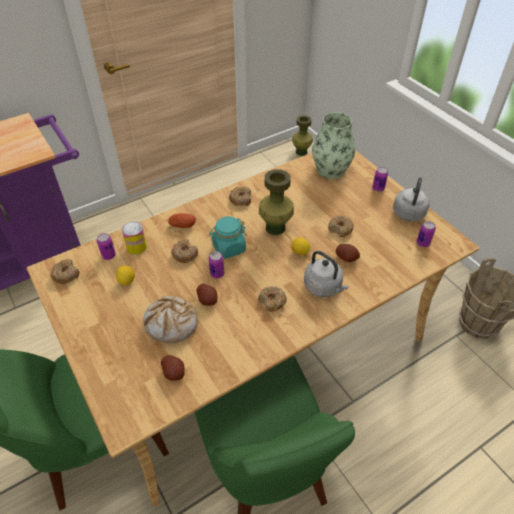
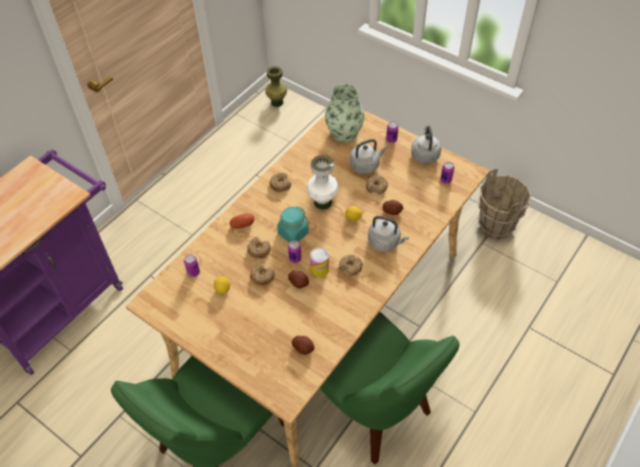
camera: 20 degrees left, 5 degrees up
(66, 275) = (166, 301): donut -> donut (262, 276)
(136, 247) = (213, 257): can -> can (319, 269)
(172, 323) = (280, 311): bread -> none
(275, 227) = (323, 202): green vase -> white vase
(339, 205) = (366, 165): none -> grey kettle

